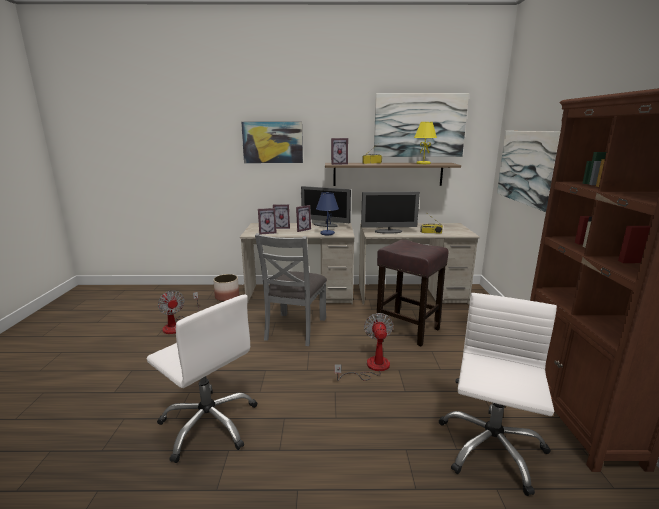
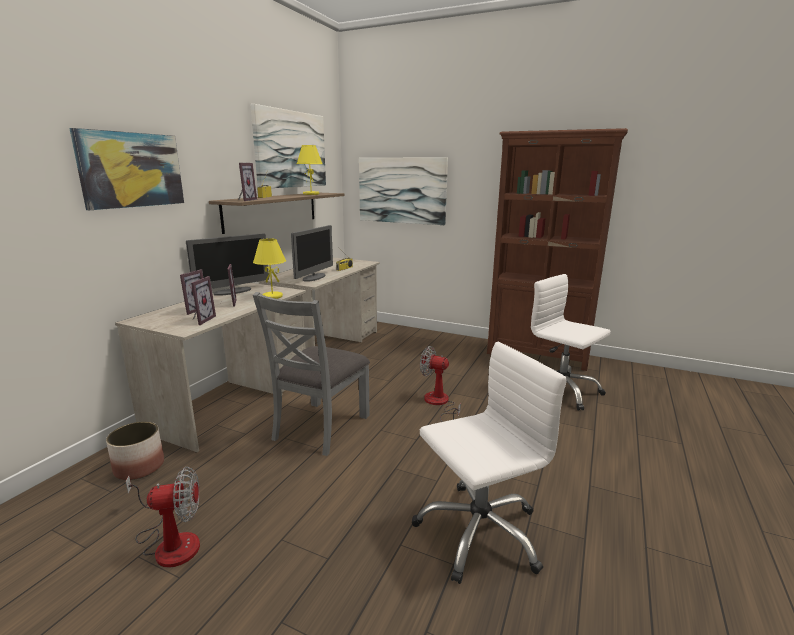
camera: 65 degrees left, 0 degrees up
(295, 329) = (320, 427): grey chair -> grey chair turned 75 degrees clockwise
(327, 233) = (272, 296): blue table lamp -> yellow table lamp
(406, 329) = (389, 368): brown stool -> none

